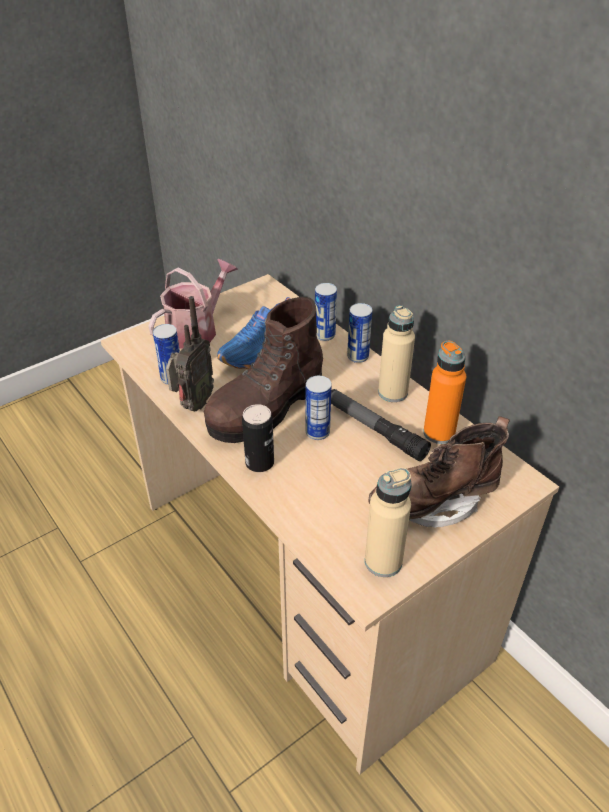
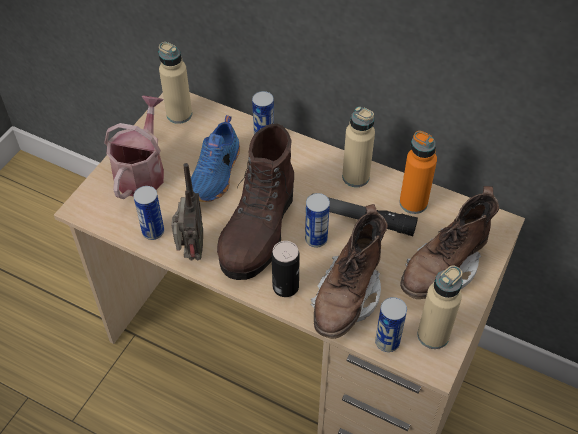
camera: 25 degrees left, 10 degrees up
(260, 297) = (179, 114): none -> beige bottle
(314, 493) = (347, 297): none -> brown boot
(358, 356) = (306, 150): can -> can (387, 342)

